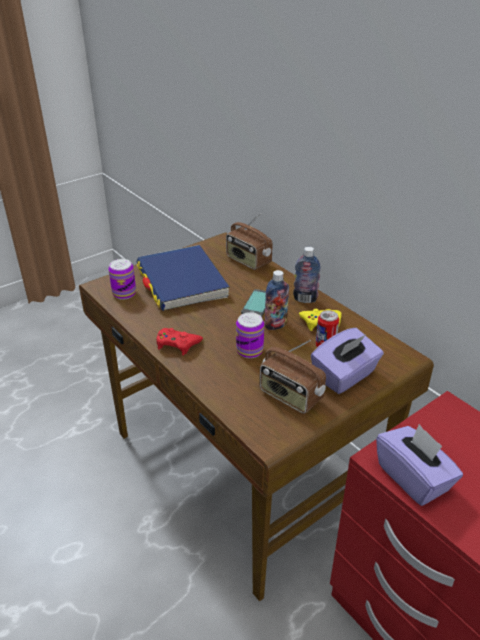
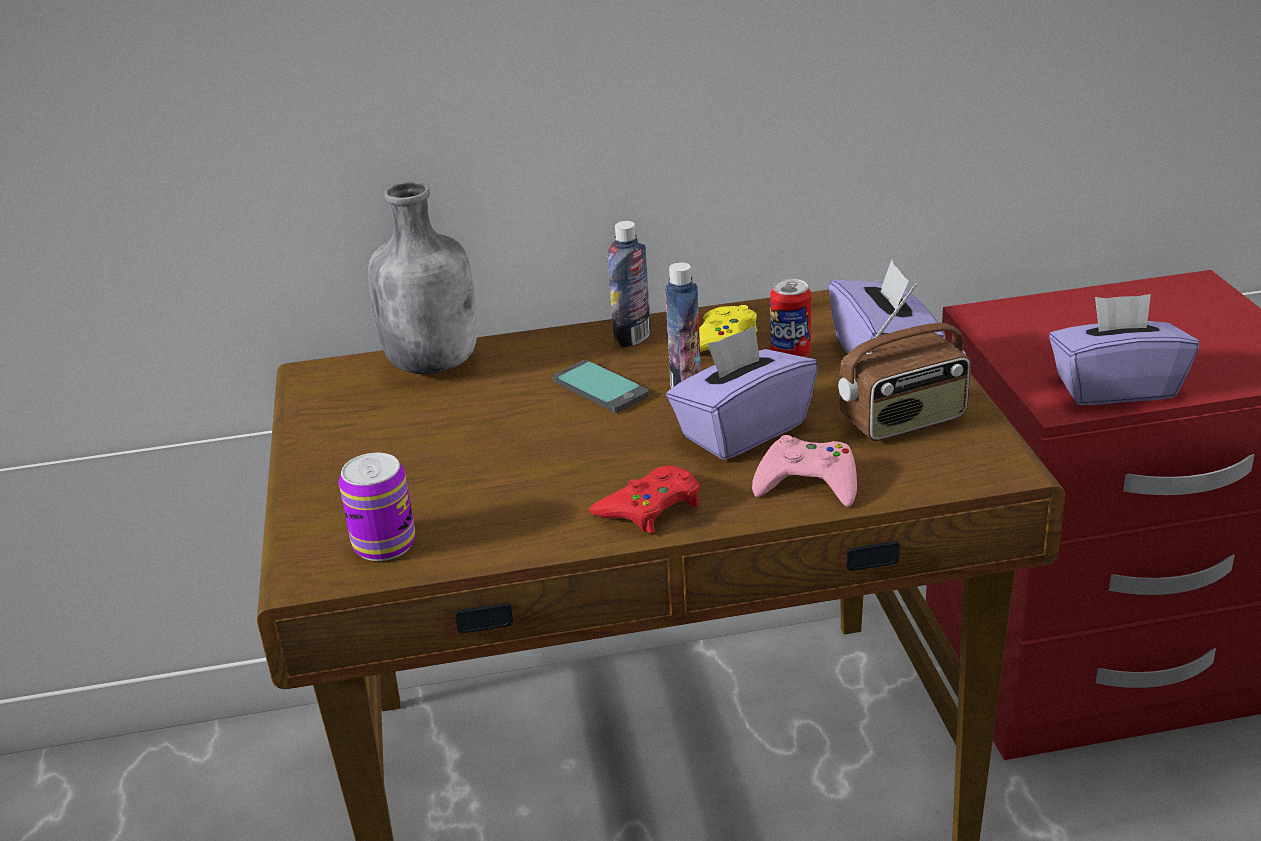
camera: 60 degrees left, 5 degrees down
(181, 281) = (421, 457): blue book -> none
(219, 380) = (808, 482): none -> pink game controller
(248, 261) = (434, 363): radio -> grey bottle
(249, 350) = (742, 430): can -> purple tissue box

